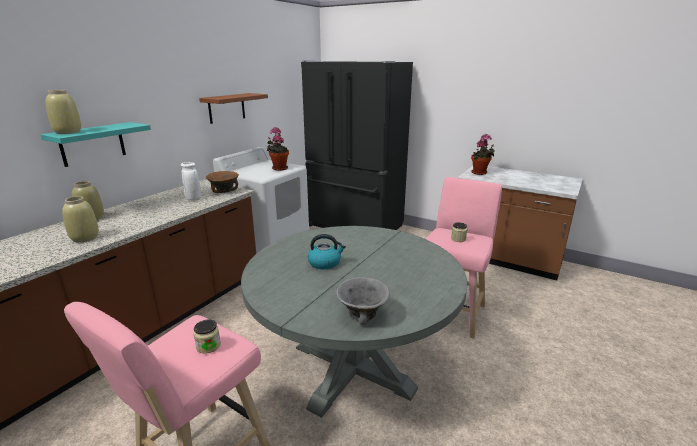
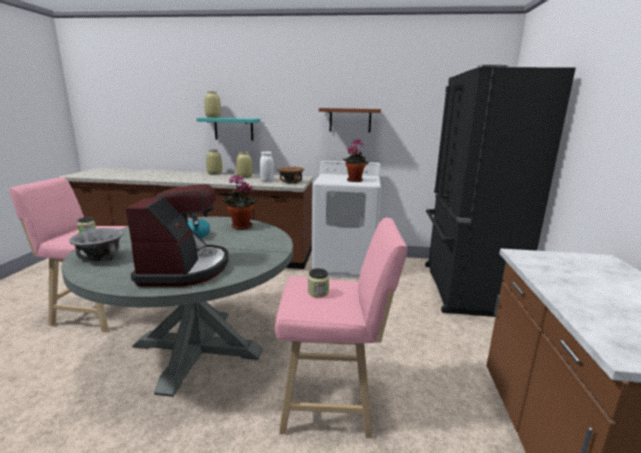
camera: 65 degrees right, 5 degrees down
(85, 238) = (184, 178): beige vase -> beige vase (244, 177)
(415, 272) = (185, 268): none -> coffee machine
(480, 173) = (560, 261): potted plant -> potted plant (240, 227)

